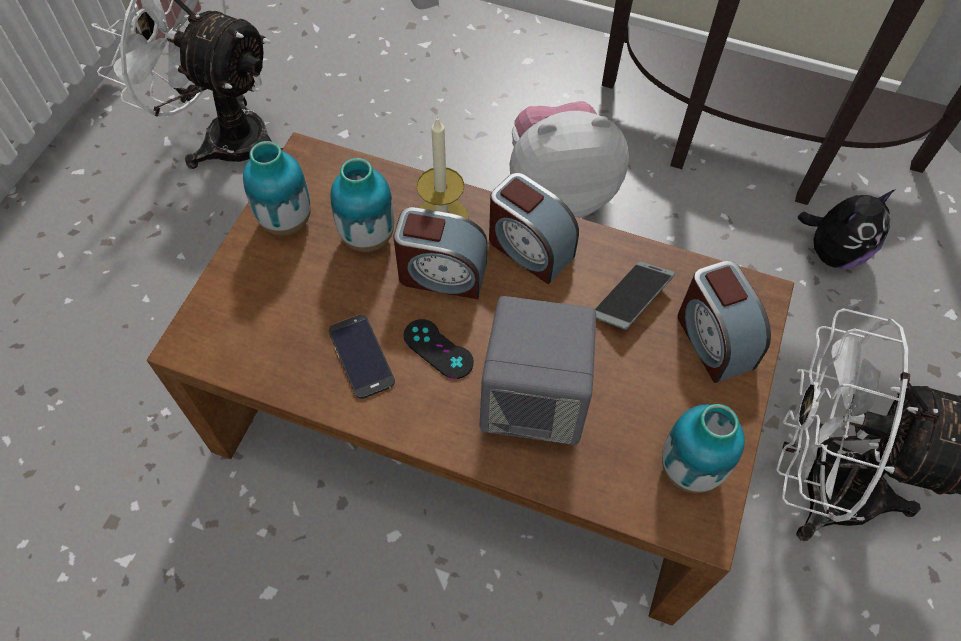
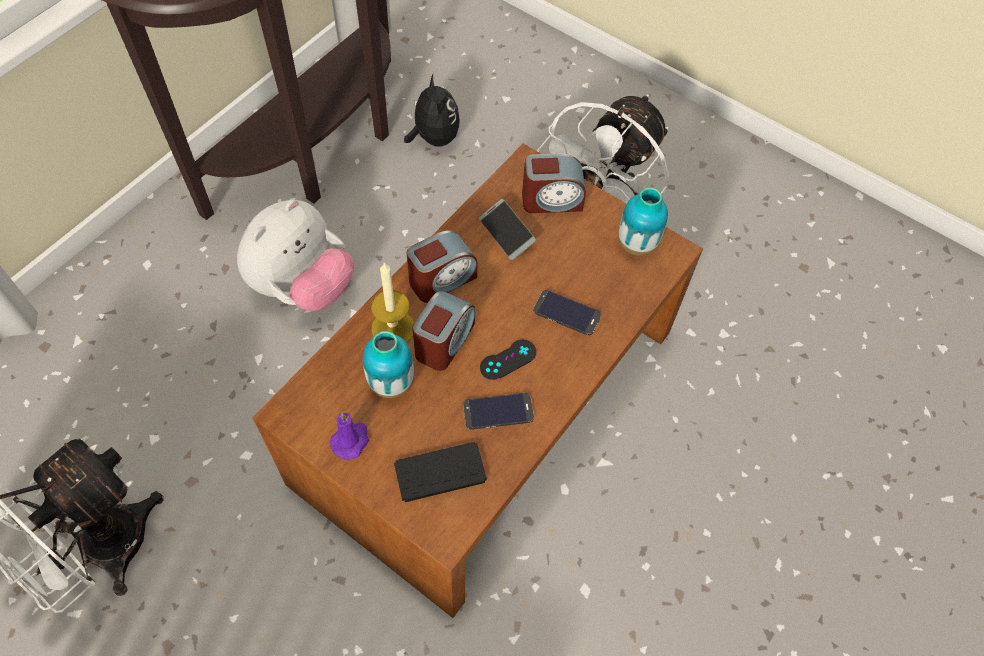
camera: 75 degrees left, 0 degrees up
(265, 316) = (440, 472): none -> black game controller
(286, 221) = (351, 440): vase -> purple candle
(534, 401) = (566, 313): grey speaker -> phone
(559, 191) = (303, 286): plush toy -> plush toy turned 150 degrees counterclockwise

